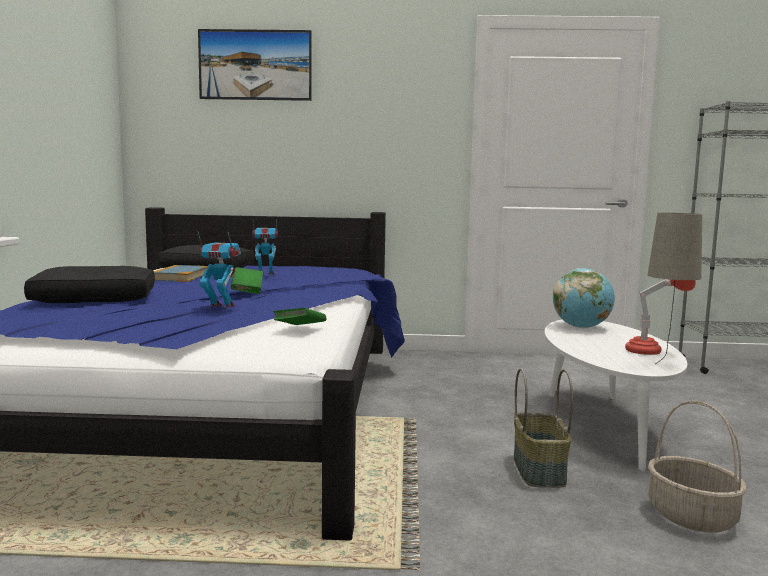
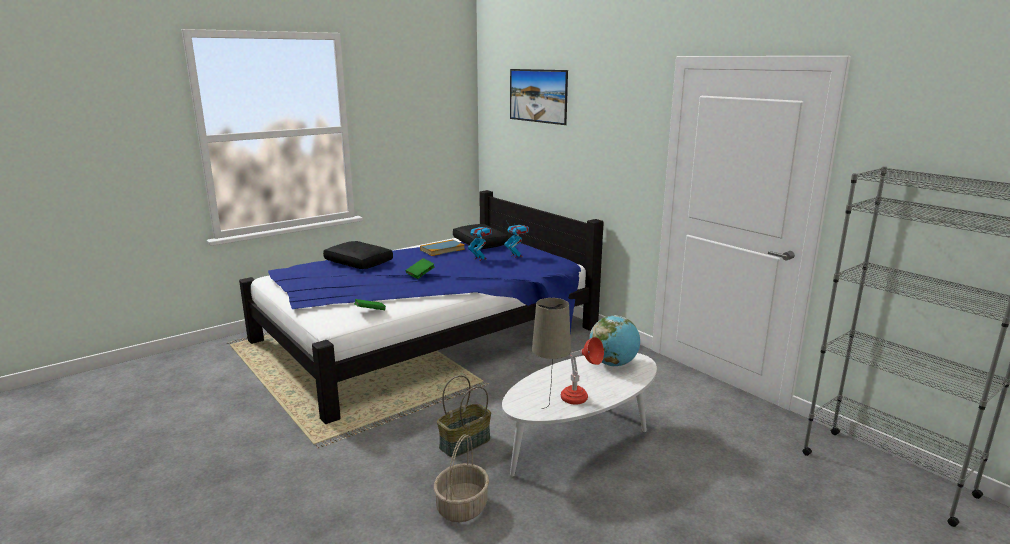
camera: 50 degrees right, 10 degrees up
(221, 306) = (373, 285): toy robot -> toy robot (516, 256)

